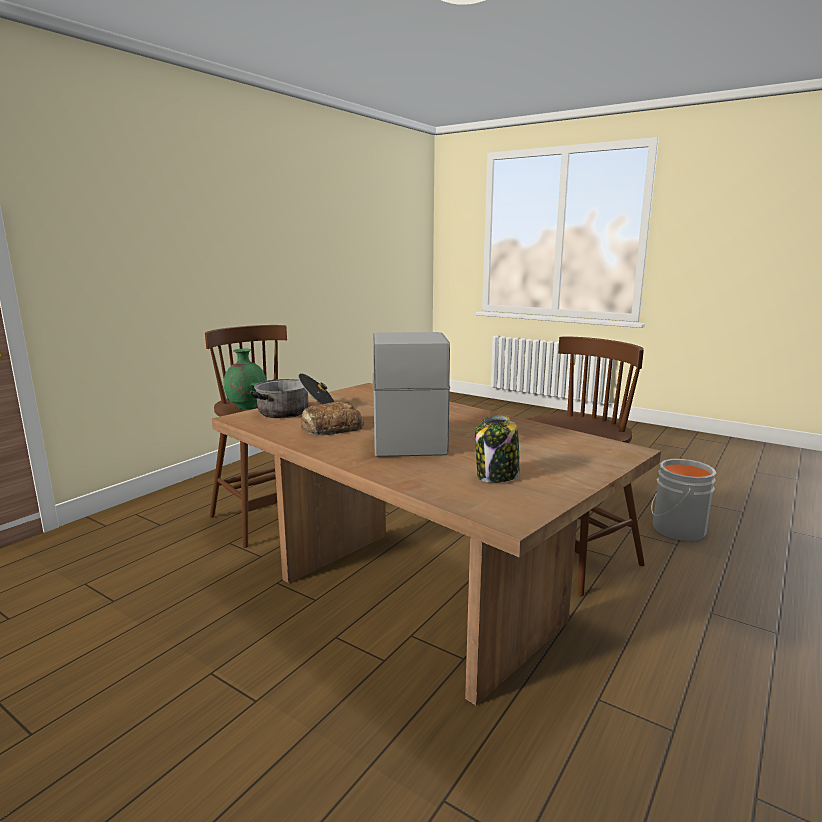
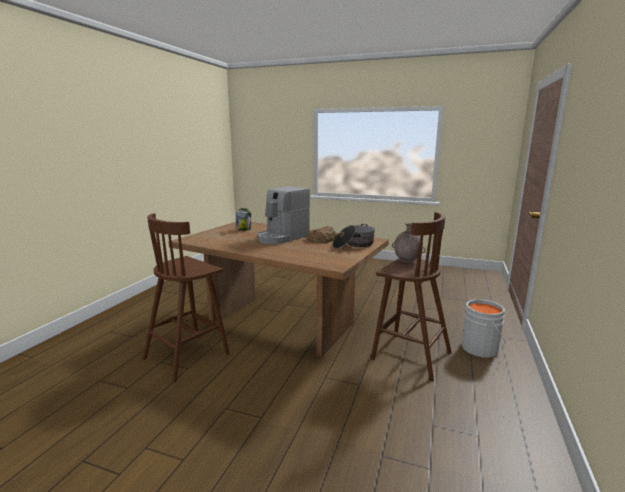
camera: 165 degrees right, 0 degrees up
(246, 407) = (407, 261): green vase -> brown vase
(407, 438) = (282, 237): coffee machine -> coffee machine turned 60 degrees clockwise
(675, 529) = (80, 398): grey bucket -> grey bucket (481, 348)

